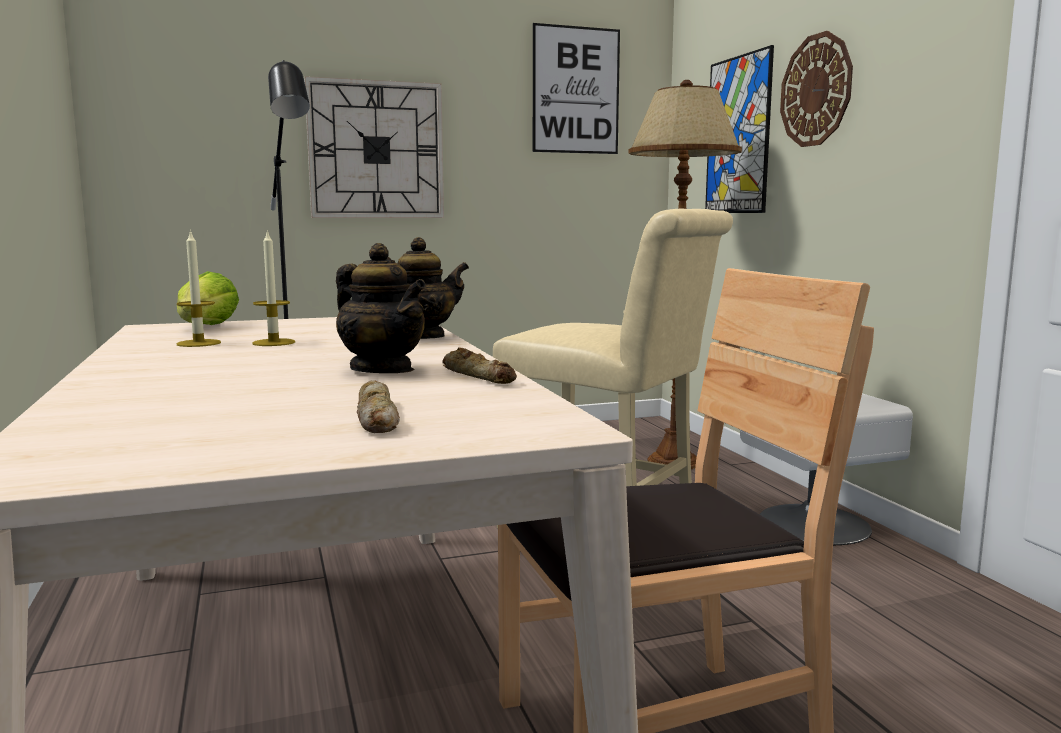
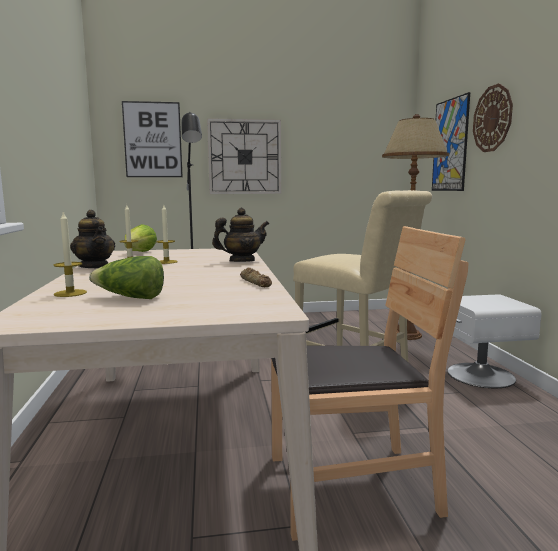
camera: 10 degrees right, 0 degrees up
(114, 408) = (70, 293): none -> candle
(250, 413) = (130, 298): none -> lettuce
(375, 417) = (187, 302): bread -> none
(382, 370) = (209, 278): teapot -> teapot (95, 267)
(575, 90) = (358, 121): picture -> picture (152, 140)

